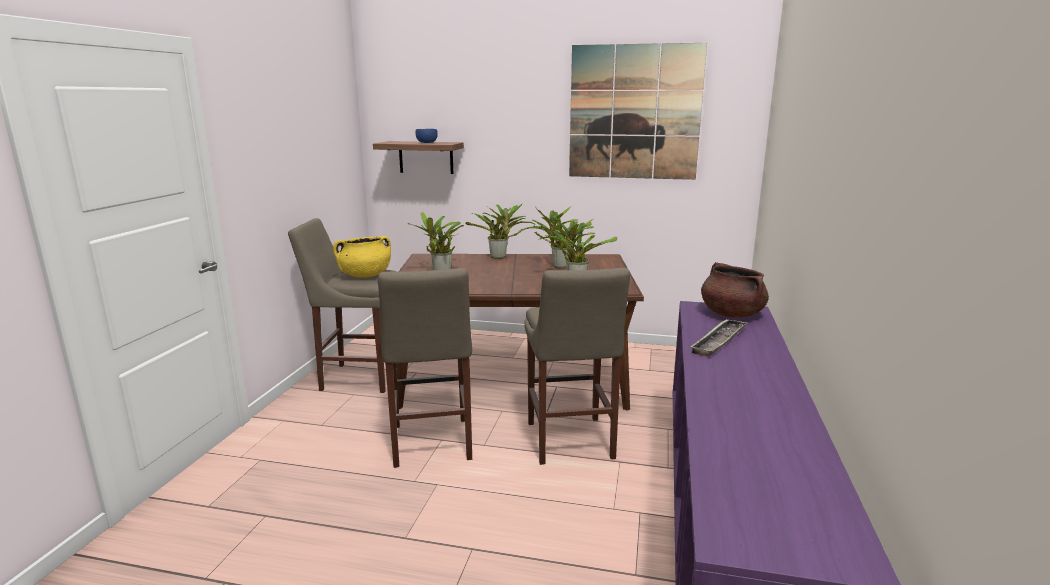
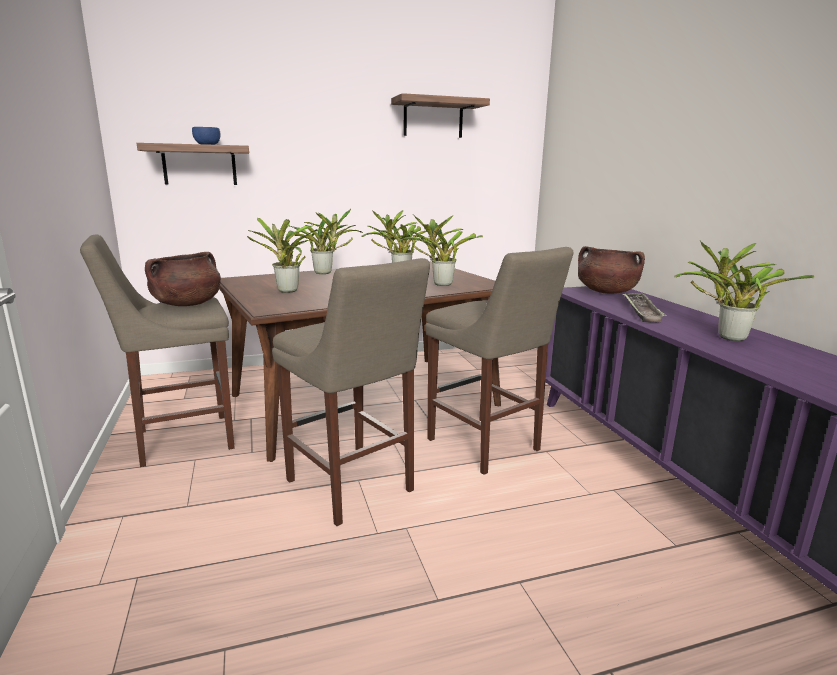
camera: 30 degrees left, 0 degrees up
(365, 275) = (187, 304): yellow cooking pot -> brown cooking pot
(634, 113) = (433, 118): picture -> shelf
(745, 385) = (727, 337): none -> potted plant

